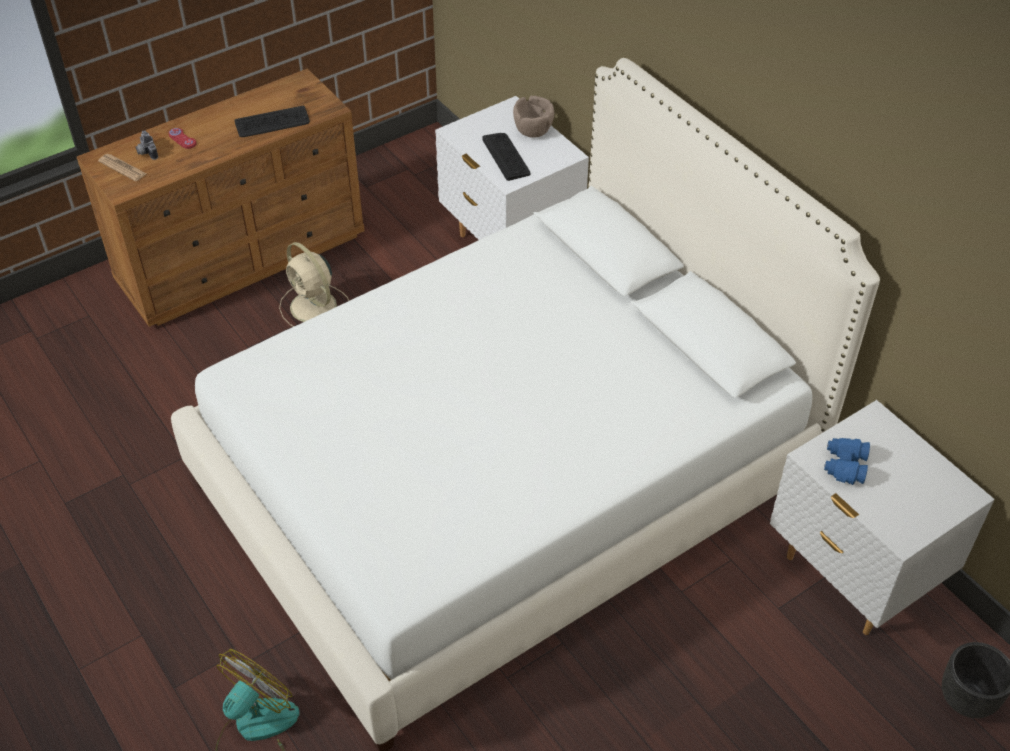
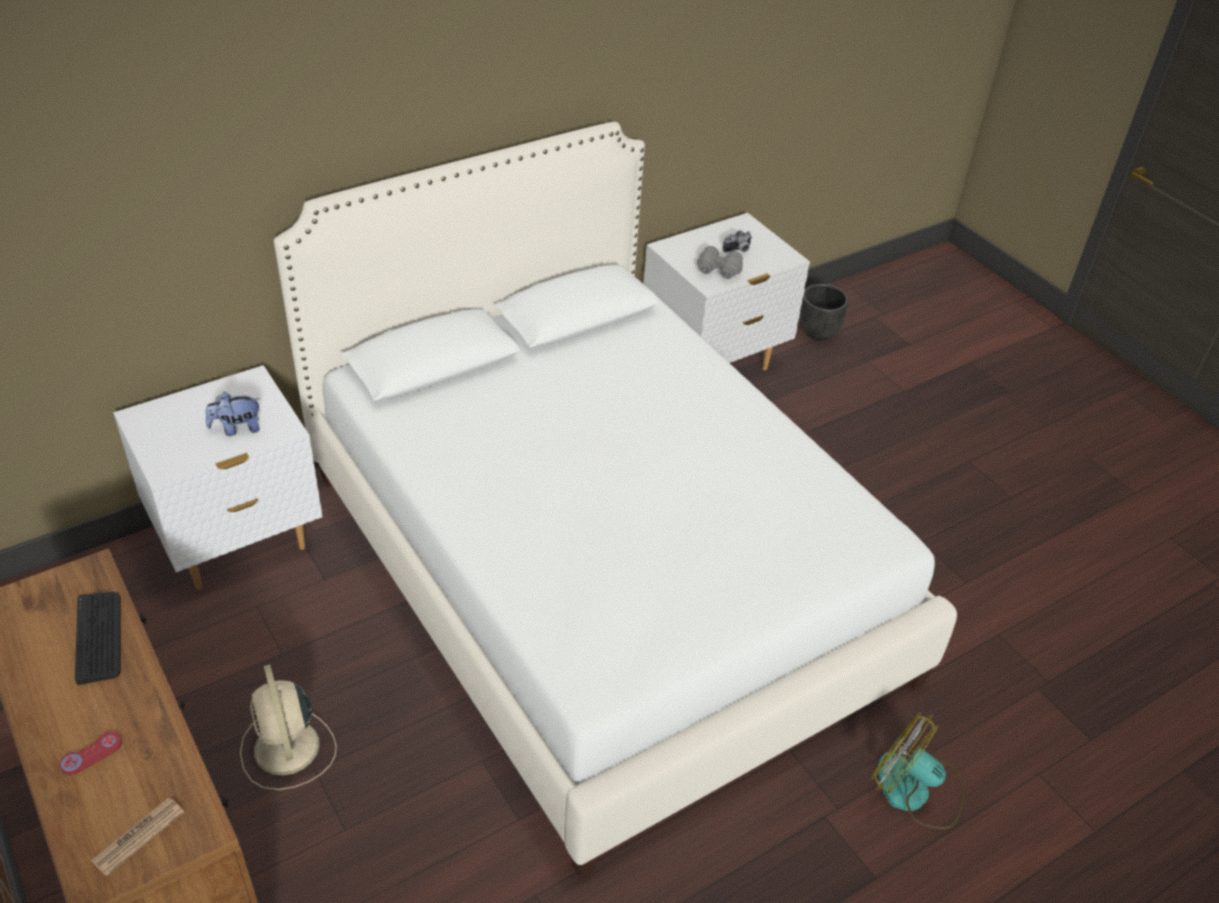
camera: 90 degrees left, 5 degrees down
(146, 152) = (107, 804): camera -> camera (738, 250)
(314, 307) = (287, 750): beige fan -> beige fan turned 105 degrees clockwise
(506, 156) = (237, 429): keyboard -> plush toy
(533, 131) = (195, 403): brown bowl -> none
(844, 466) = (718, 271): blue binoculars -> grey binoculars

